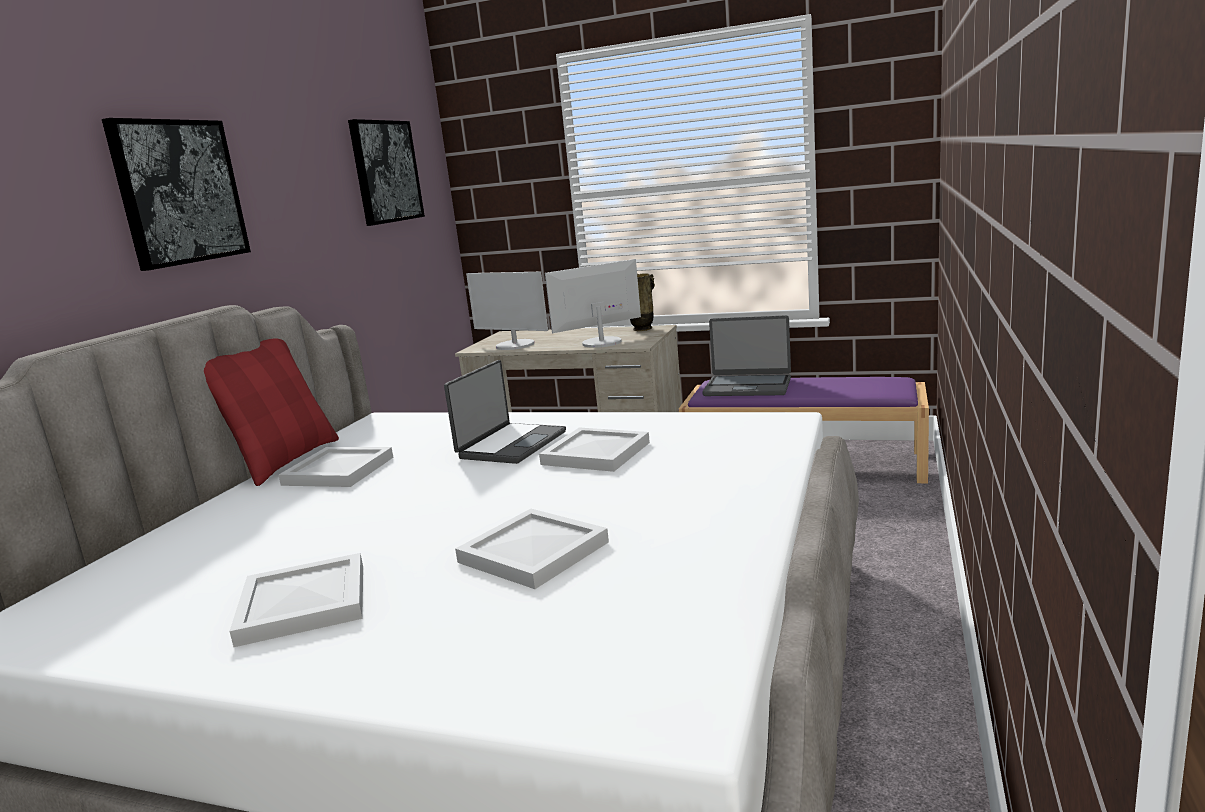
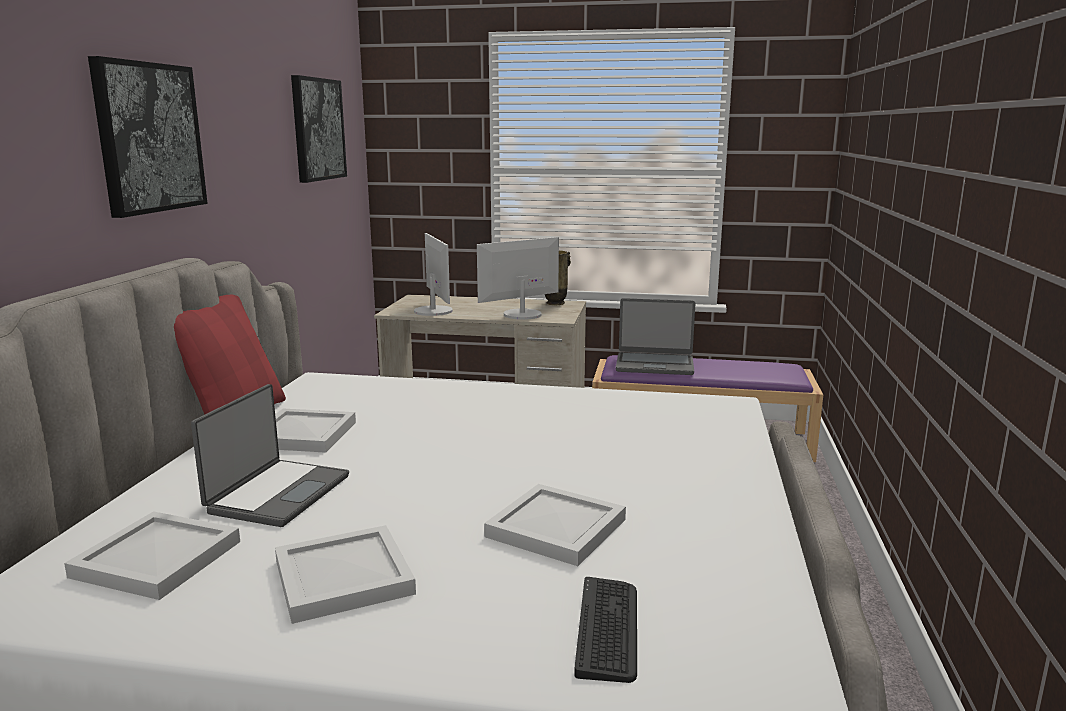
camera: 10 degrees left, 0 degrees up
(510, 445) = (473, 415): laptop -> laptop (277, 494)
(515, 345) = (434, 311): monitor -> monitor turned 135 degrees counterclockwise
(532, 650) = (608, 628): none -> keyboard
(596, 454) = (565, 429): white tray -> white tray (157, 560)

